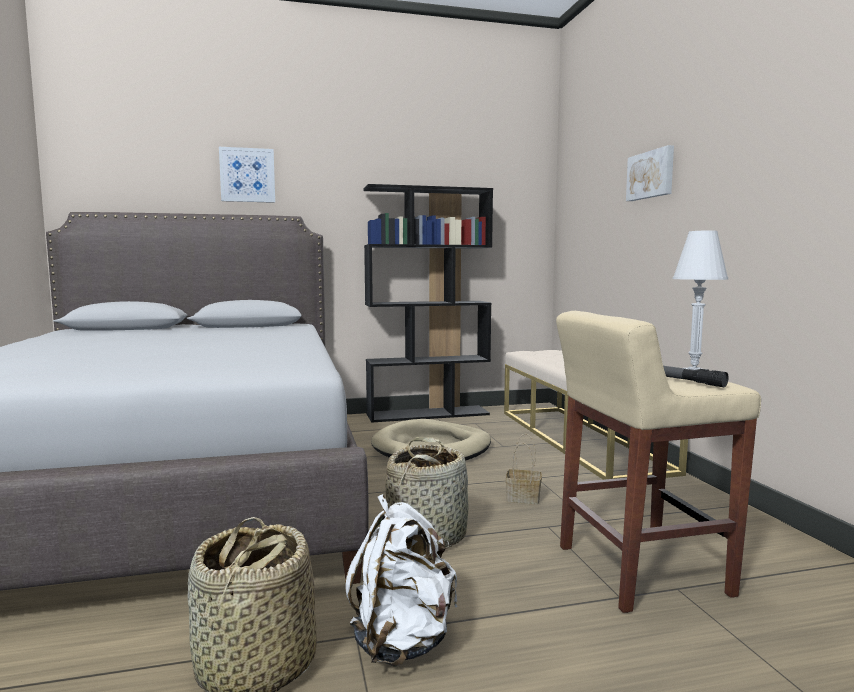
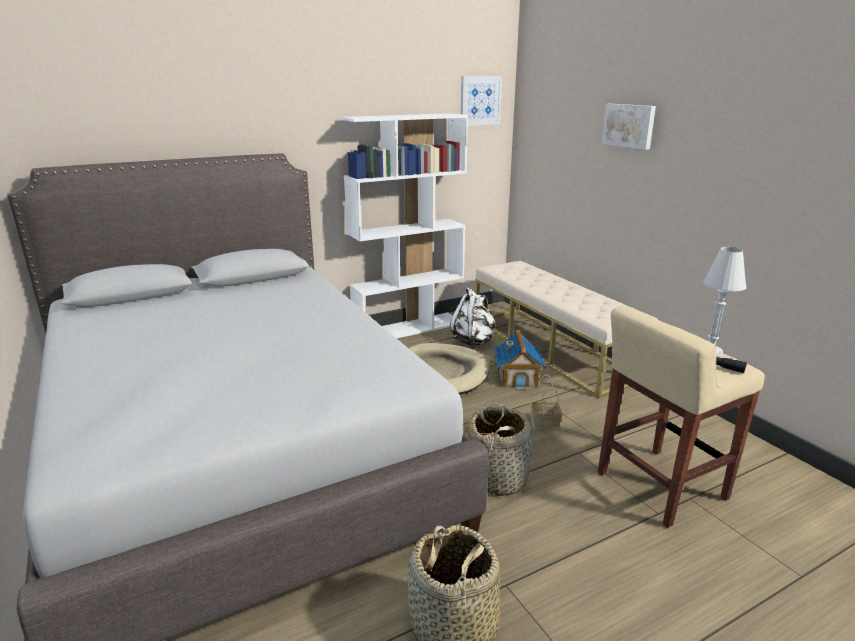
camera: 15 degrees left, 15 degrees up
(247, 175) = (220, 109): picture -> picture (480, 100)
(403, 640) = (540, 582): white backpack -> white backpack (473, 341)
(428, 414) = (408, 328): black bookcase -> white bookcase
(519, 459) = (517, 378): none -> toy house

